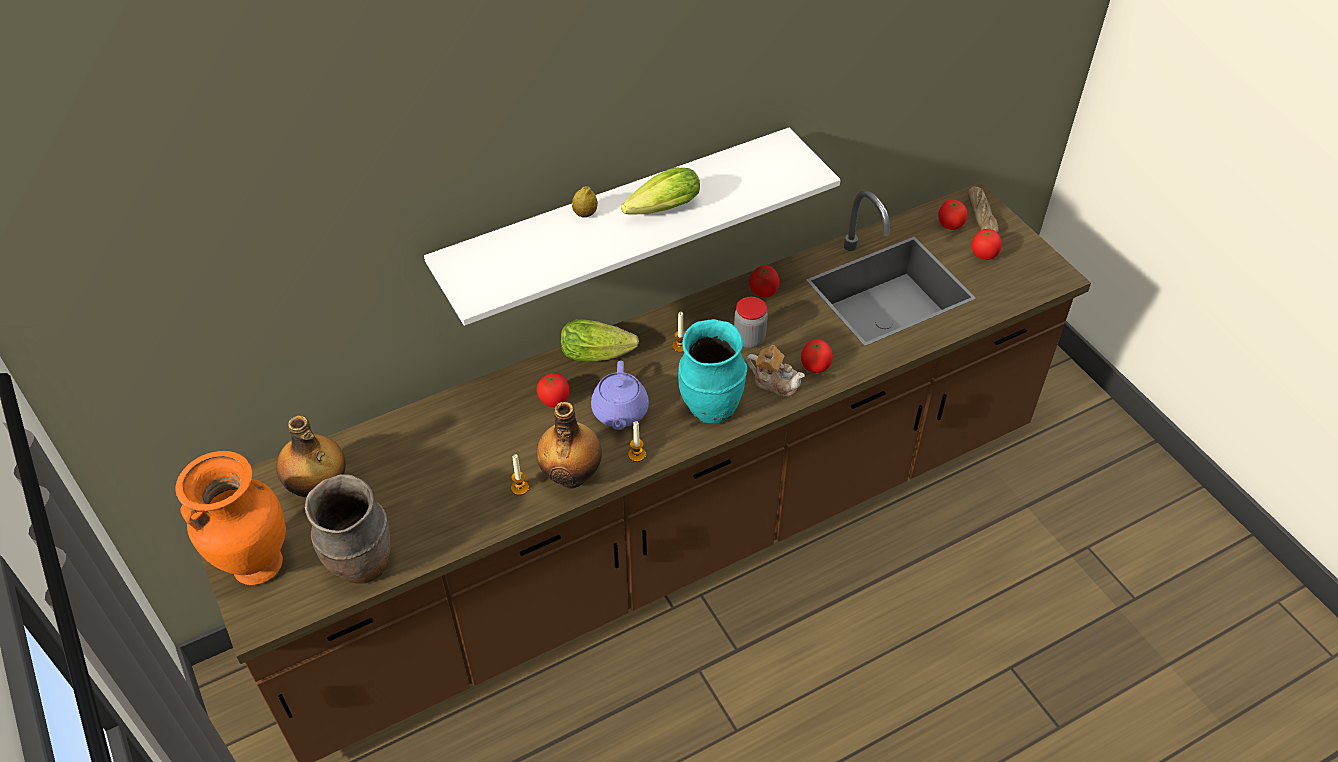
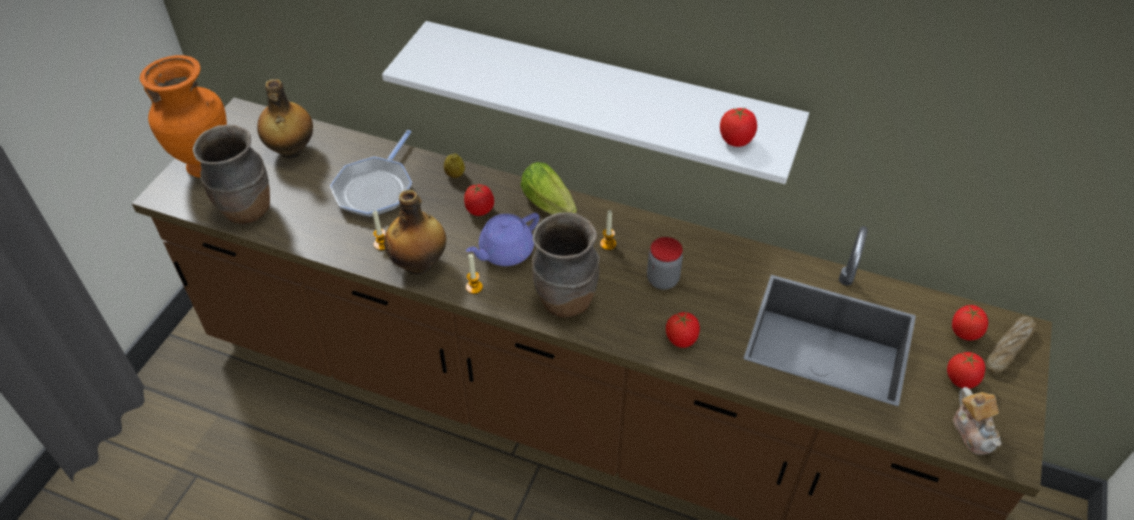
camera: 50 degrees right, 0 degrees up
(446, 454) = (375, 189): none -> frying pan
(585, 214) = (558, 66): lemon -> lemon (455, 175)
(659, 210) = (610, 99): lettuce -> none
(711, 408) = (565, 301): turquoise vase -> brown vase
(763, 291) = (724, 256): tomato -> tomato (736, 140)
(775, 382) = (635, 324): teapot -> teapot (973, 431)

